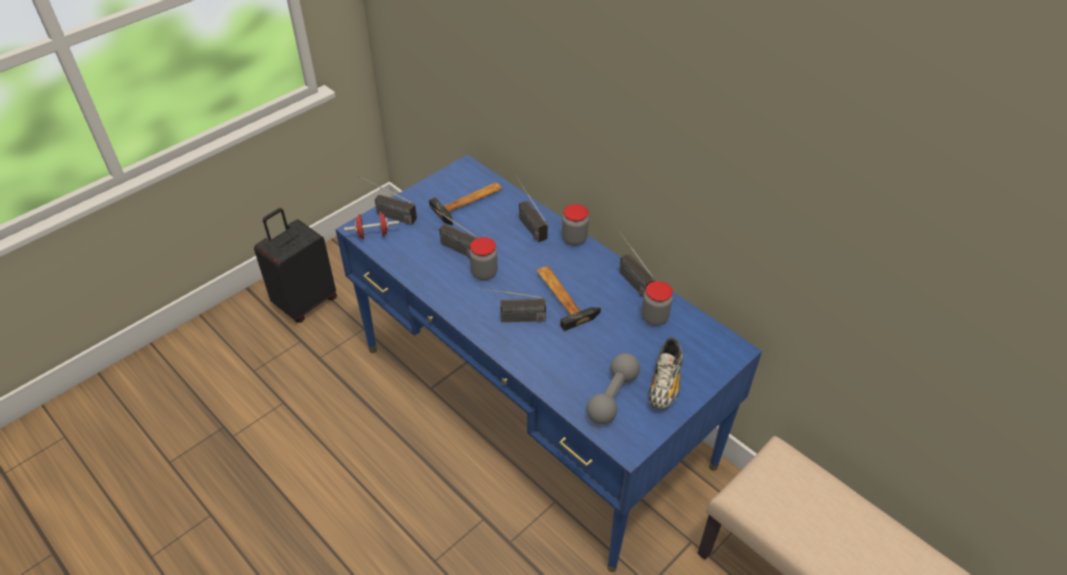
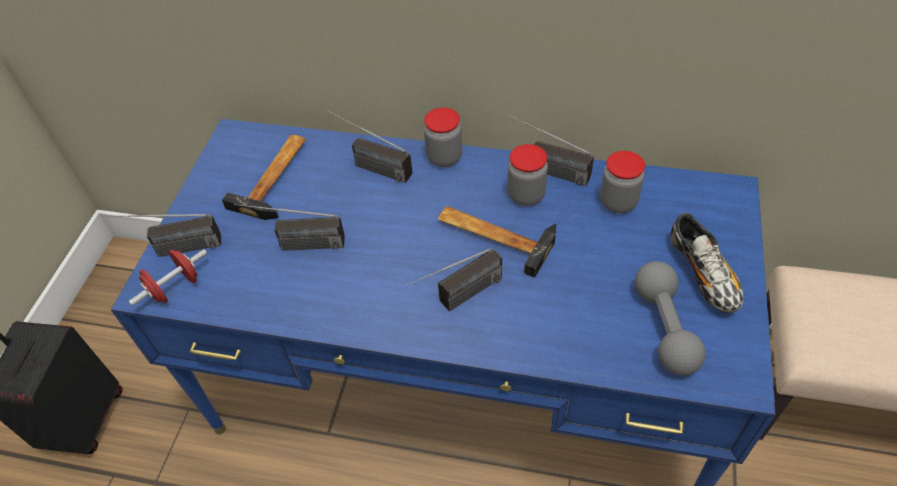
camera: 30 degrees left, 5 degrees up
(484, 273) = (372, 258): jar -> jar (526, 195)

